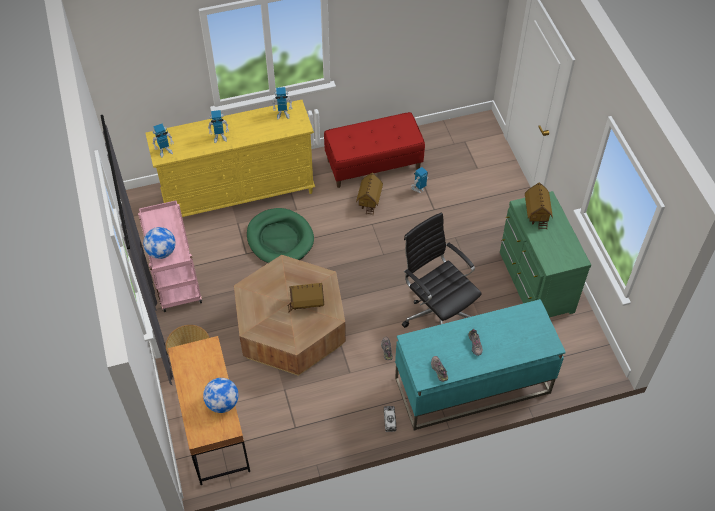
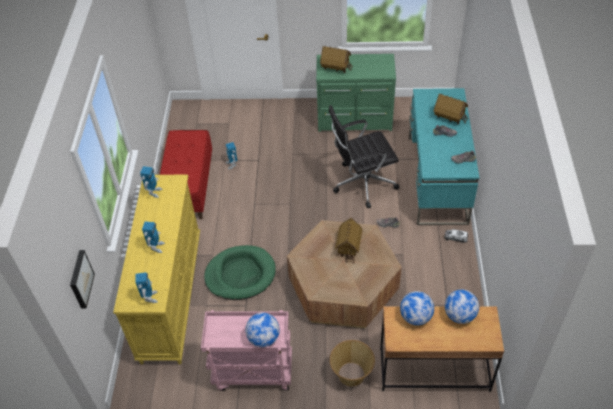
camera: 70 degrees left, 5 degrees down
(139, 88) = (80, 279): none -> picture
(211, 365) = (415, 317): none -> globe
(369, 201) = (228, 200): toy house -> toy house (449, 118)

